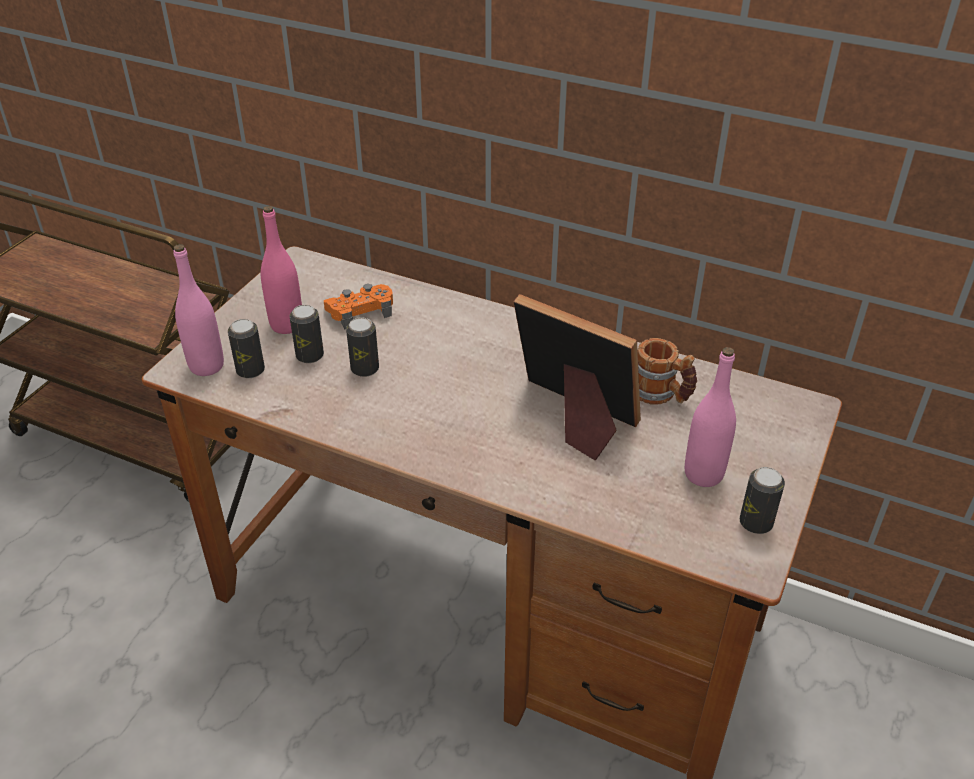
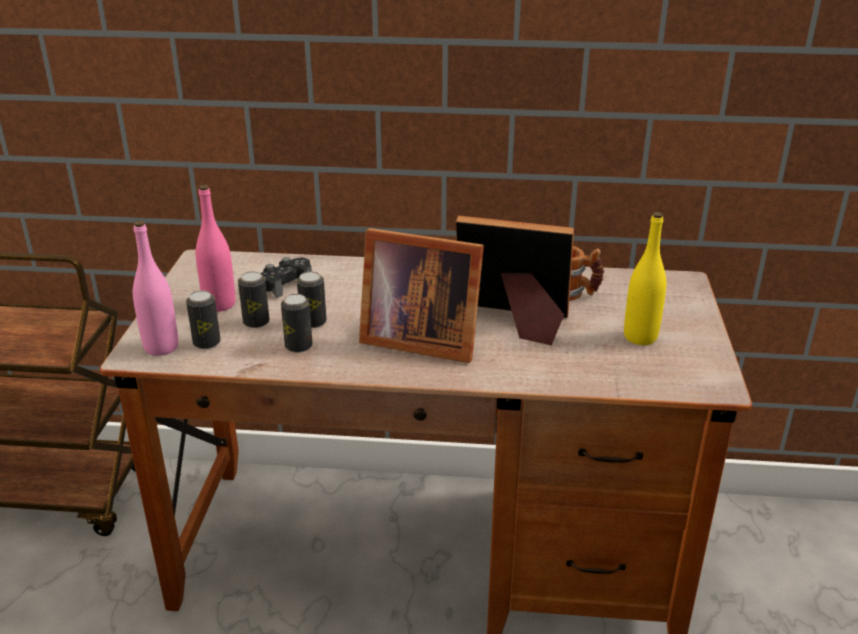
camera: 20 degrees left, 10 degrees down
(360, 311) = (282, 283): orange game controller -> black game controller
(458, 416) = (418, 339): none -> picture frame
(703, 474) = (640, 337): pink bottle -> yellow bottle
(755, 523) = (700, 359): can -> can (298, 346)

